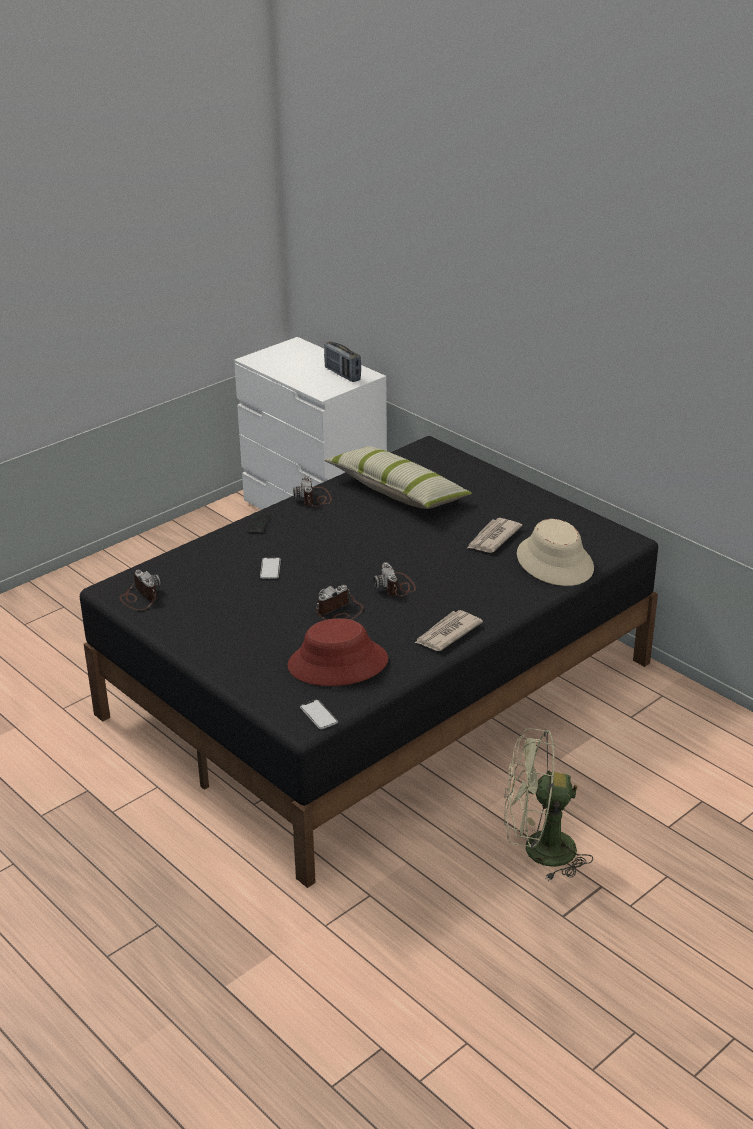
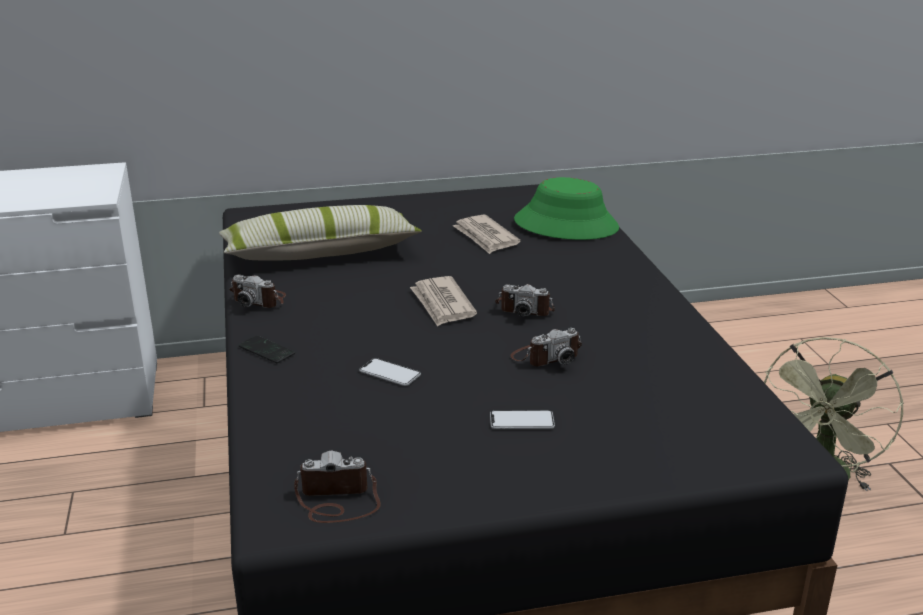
camera: 60 degrees left, 5 degrees down
(318, 715) = (778, 435): phone -> phone (522, 421)
(337, 664) = (666, 390): red hat -> none
(339, 612) = (546, 356): camera -> camera turned 105 degrees counterclockwise
(342, 374) = (75, 178): radio -> none
(447, 633) = (653, 309): newspaper -> newspaper (442, 304)
(555, 562) = (566, 225): beige hat -> green hat

